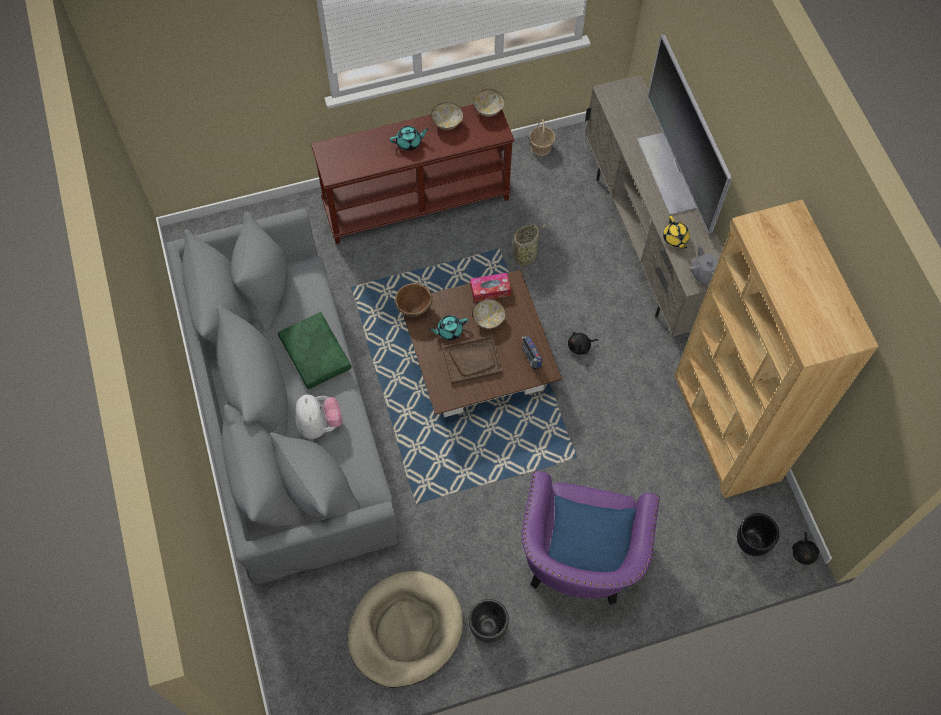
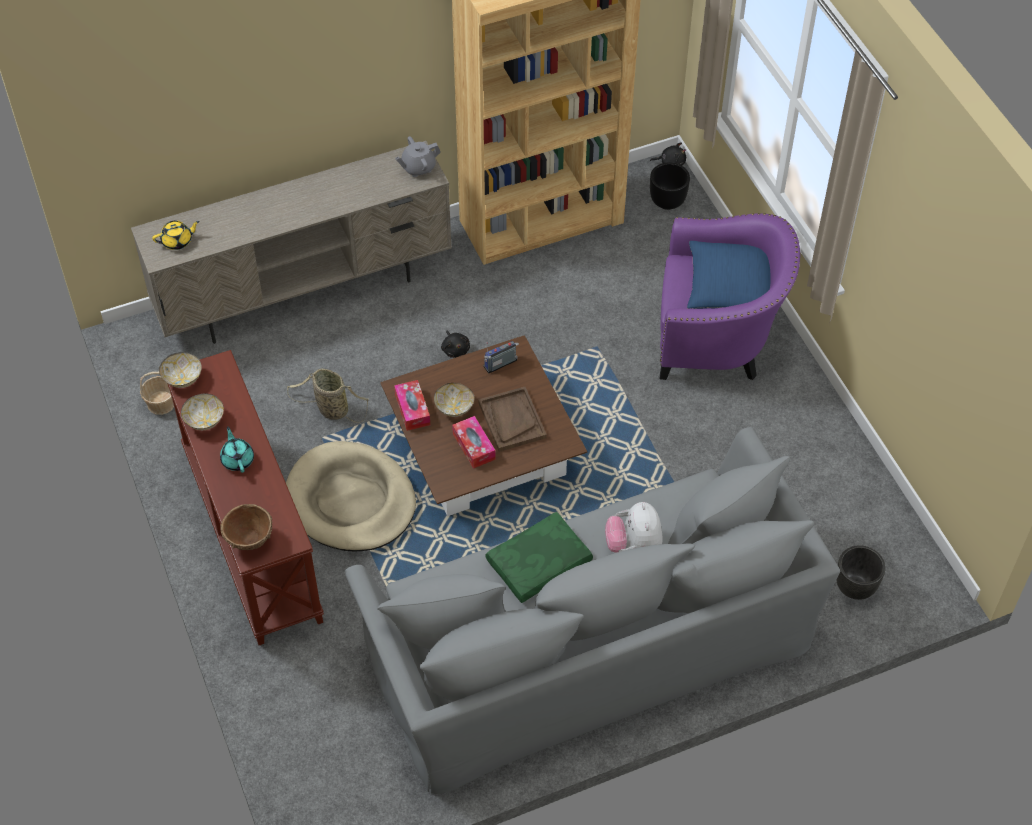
camera: 95 degrees left, 10 degrees down
(319, 424) = (633, 546): plush toy -> plush toy turned 75 degrees counterclockwise
(405, 630) = (828, 488): beige dog bed -> beige dog bed (350, 501)
(413, 308) = (445, 486): brown bowl -> brown bowl (249, 540)
(449, 331) = (474, 446): turquoise teapot -> tissue box
(487, 626) = (807, 414): black planter -> black planter (855, 587)
(669, 172) = (281, 199): television -> none
(675, 239) = (374, 192): yellow teapot -> yellow teapot (177, 241)

